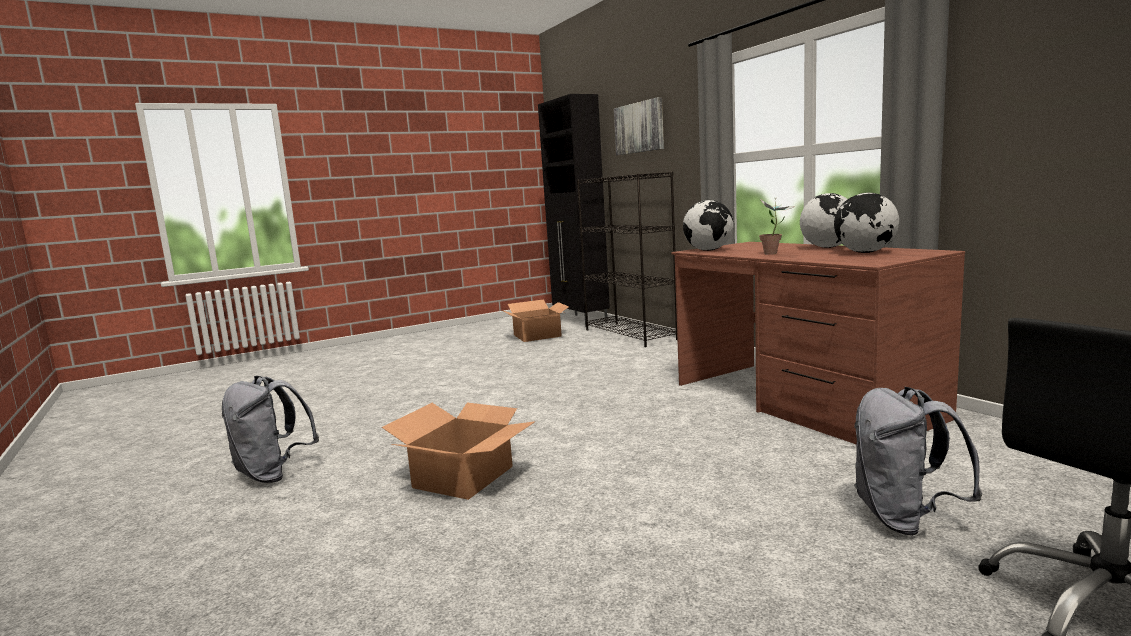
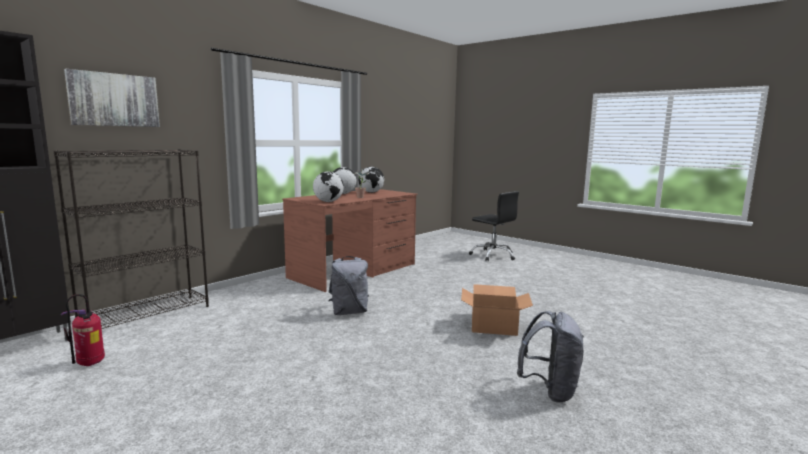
camera: 110 degrees left, 0 degrees up
(537, 336) = (90, 364): cardboard box -> fire extinguisher
(904, 519) = (464, 264): grey backpack -> grey backpack (349, 312)

